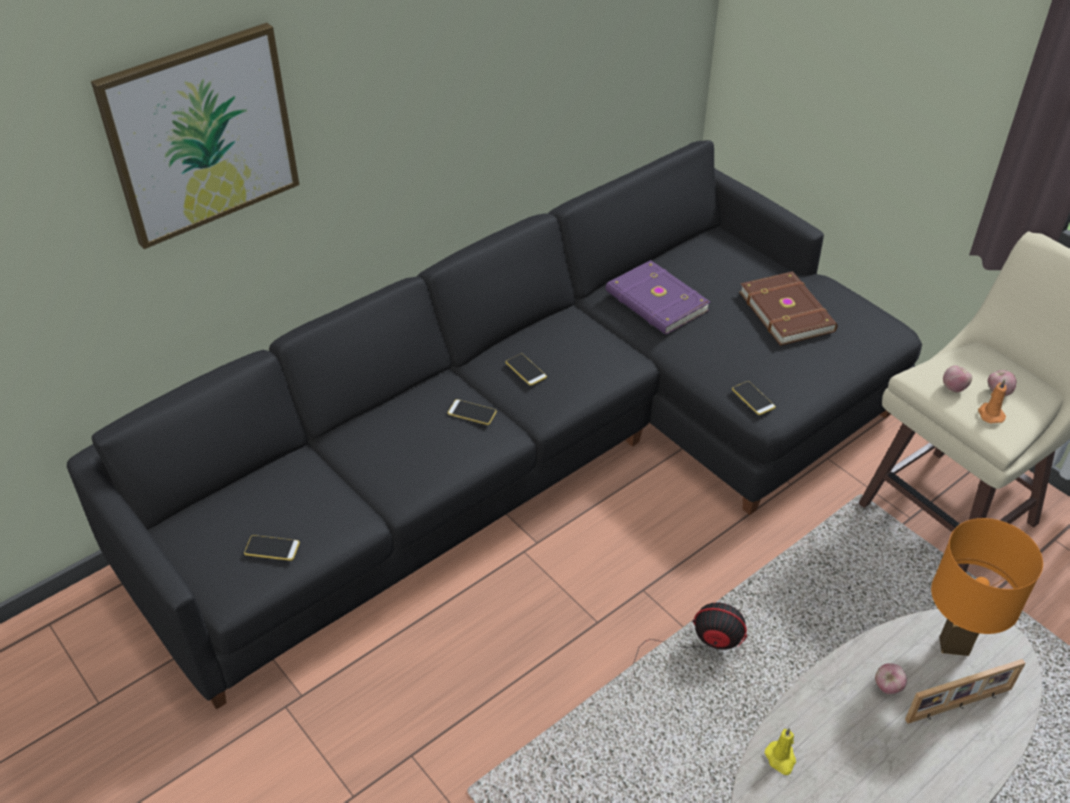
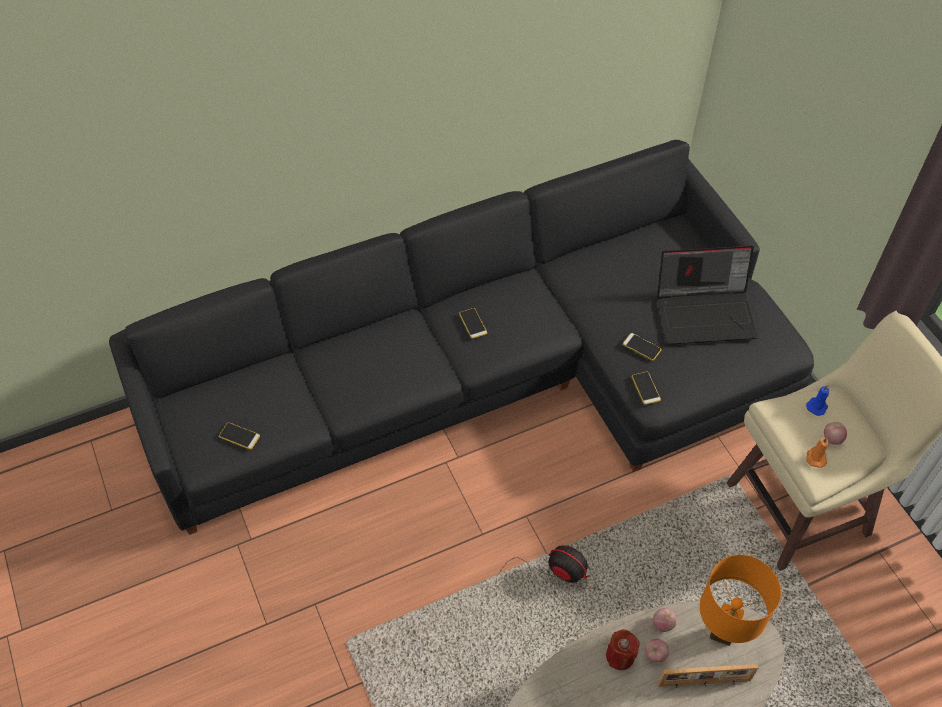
camera: 15 degrees right, 10 degrees up
(201, 135) = (226, 125): picture -> none
(472, 413) = (419, 353): phone -> phone (641, 347)
(656, 302) = (599, 281): purple book -> none
(781, 759) = (553, 689): yellow candle -> none
(787, 311) = (706, 312): brown book -> laptop
(846, 699) = (620, 656): none -> red candle
(953, 388) = (796, 426): apple -> apple (663, 624)
(965, 363) = (817, 406): none -> blue candle

